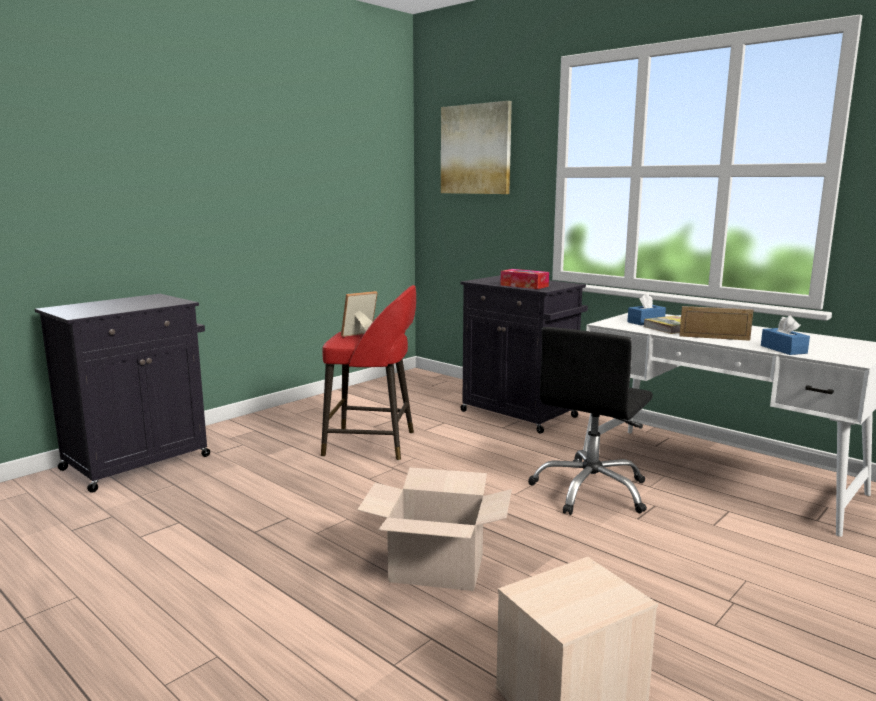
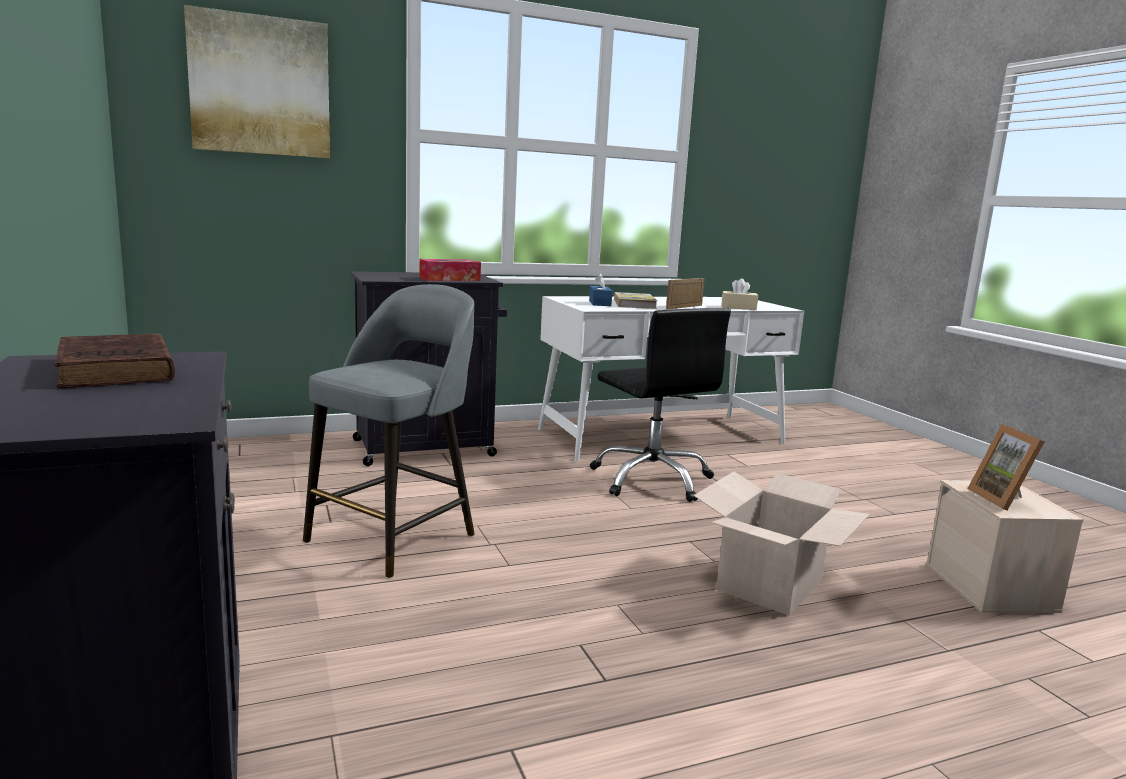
camera: 65 degrees left, 0 degrees up
(145, 302) = (116, 370): none -> brown book
(362, 336) = (400, 371): picture frame -> picture frame (1004, 500)
(372, 444) = (395, 536): red stool -> grey stool
(783, 349) = (738, 307): blue tissue box -> beige tissue box

